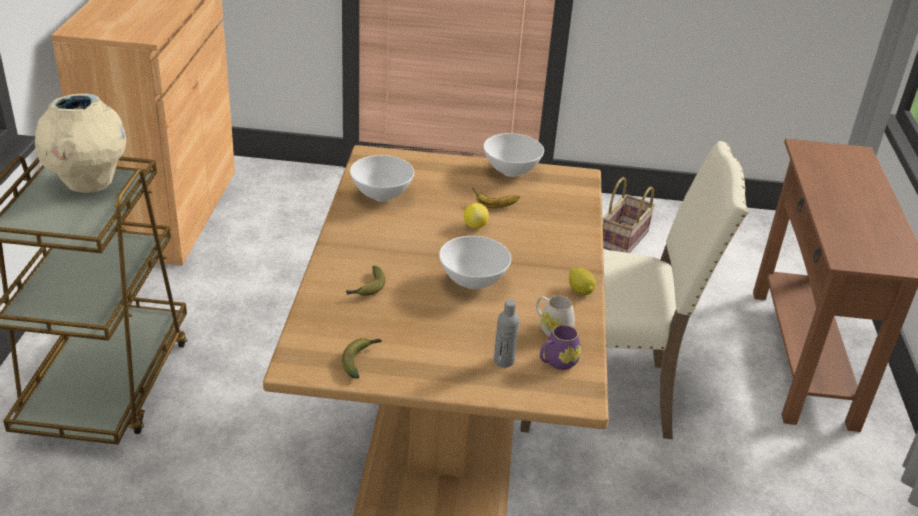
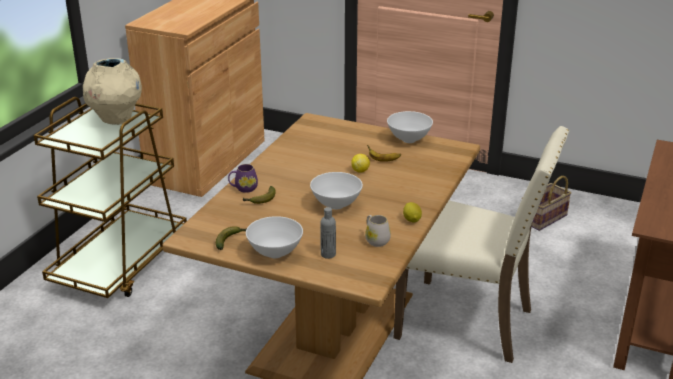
camera: 20 degrees right, 5 degrees down
(381, 196) = (304, 146): white bowl -> white bowl (274, 253)
(557, 362) = (365, 260): purple mug -> purple mug (243, 188)

